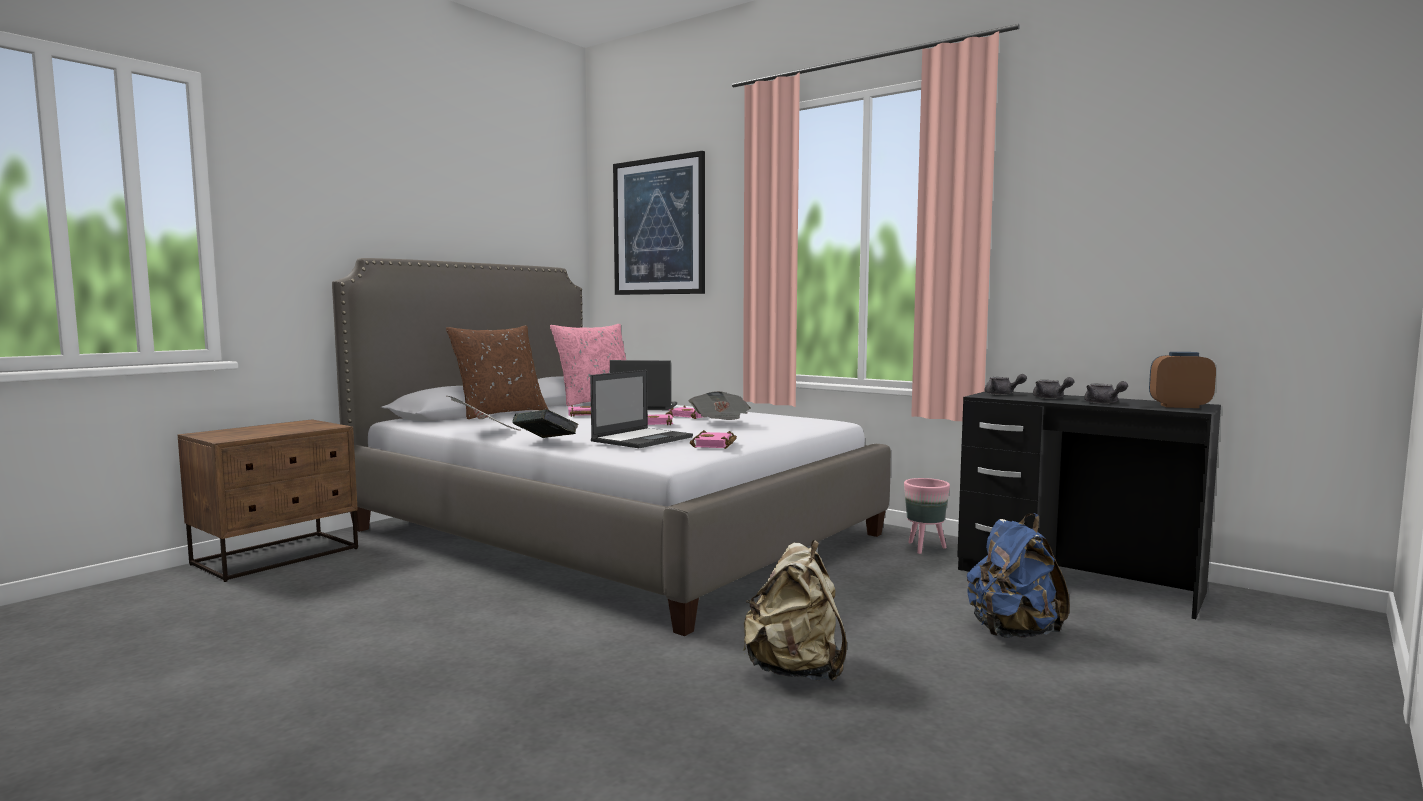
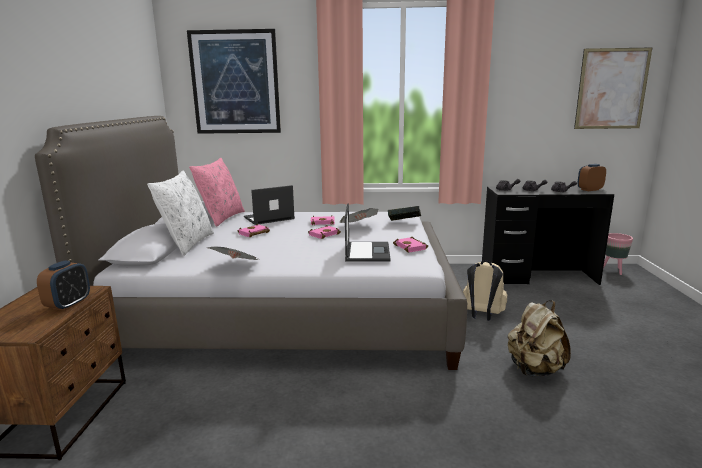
camera: 35 degrees left, 10 degrees up
(293, 430) = (68, 304): none -> alarm clock
(500, 413) = (187, 244): brown pillow -> white pillow
(545, 442) = (310, 268): book -> book (404, 223)
(855, 598) = (482, 315): none -> beige backpack
(925, 548) = (457, 274): pink planter -> pink planter (614, 270)
(1012, 633) = (565, 314): blue backpack -> none
(1274, 202) = (611, 89): none -> picture

